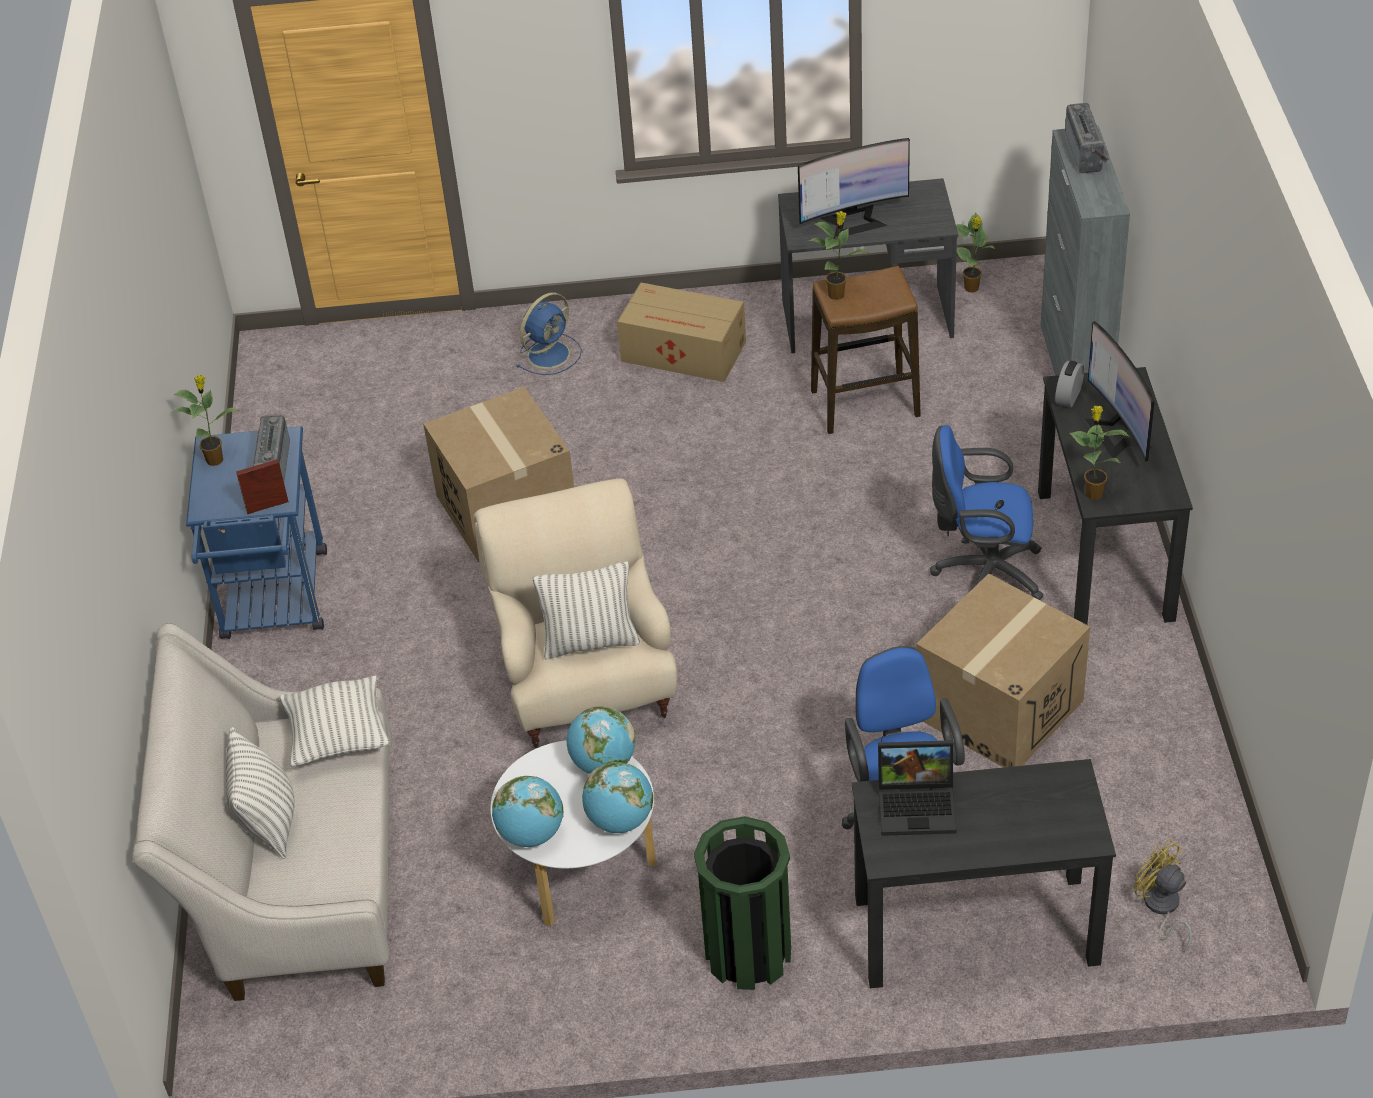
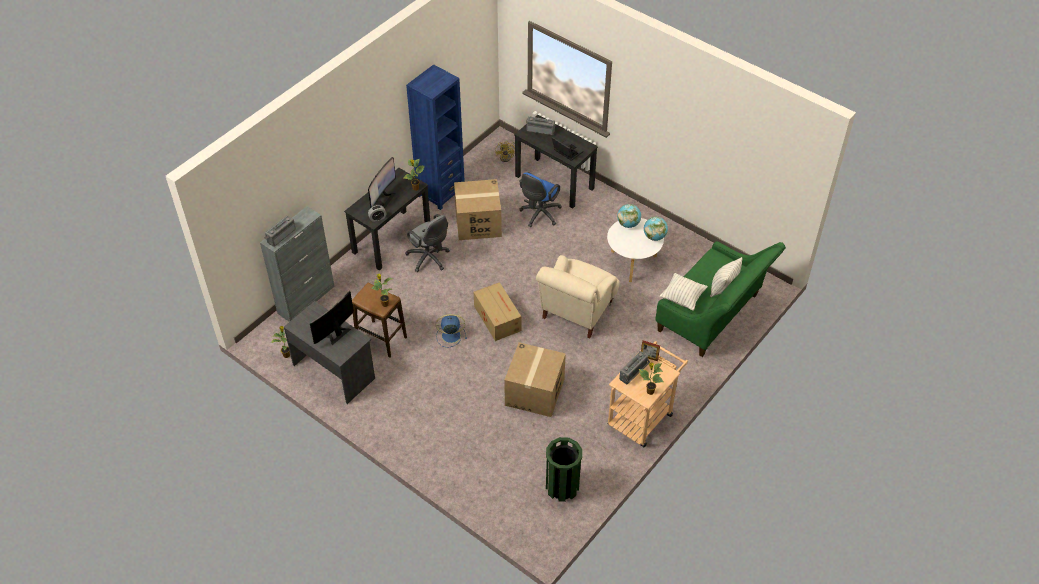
camera: 140 degrees left, 5 degrees up
(274, 604) = (643, 415): blue cart -> beige cart
(296, 880) = (713, 316): beige sofa -> green sofa
(550, 353) = (449, 448): blue fan -> blue fan (450, 335)
(590, 642) = (584, 272): pillow -> none
(603, 764) = (617, 241): globe -> none
(685, 352) = (406, 409): cardboard box -> cardboard box (497, 318)
(748, 954) = (613, 214): green trash can -> green trash can (562, 487)
(853, 221) = (335, 332): monitor -> monitor turned 75 degrees counterclockwise
(983, 574) = (429, 259): blue office chair -> grey office chair
(1049, 817) = (541, 130): none -> radio
(1166, 711) = (440, 192): none -> blue bookcase

